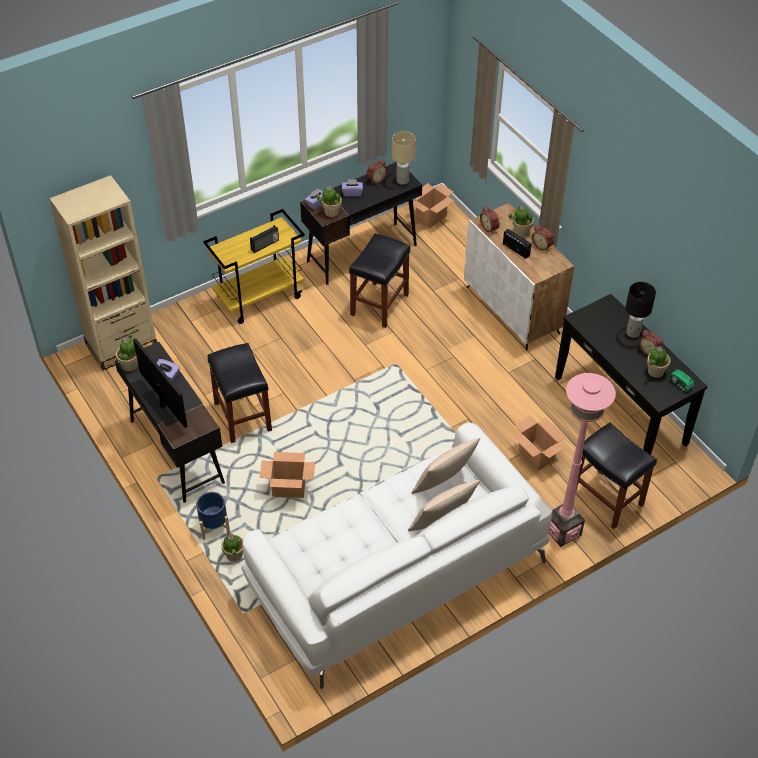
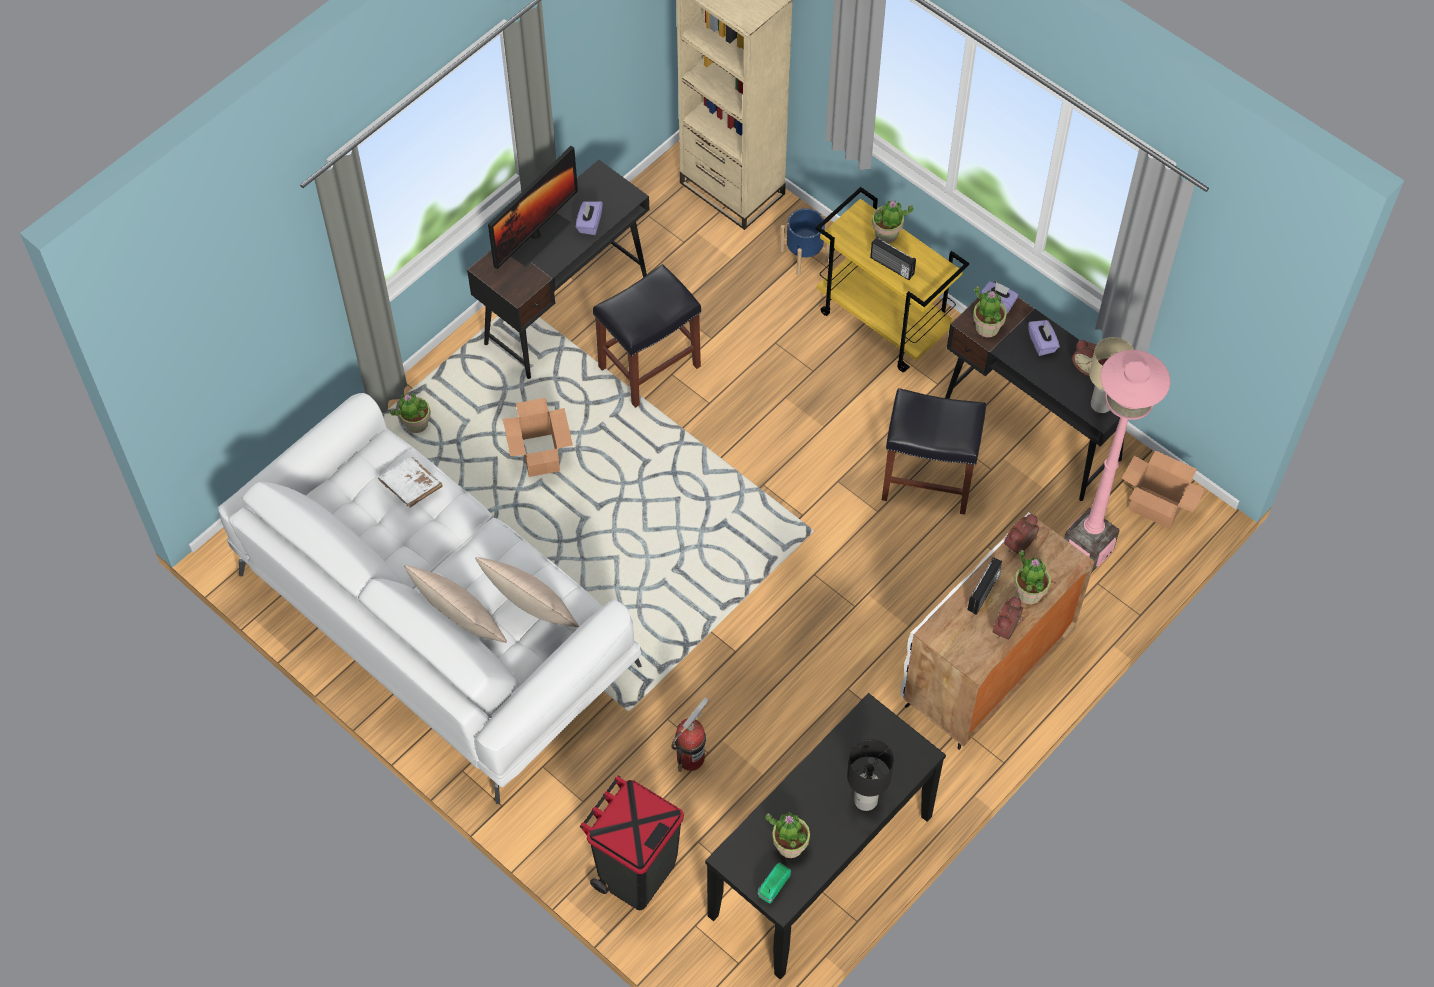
camera: 75 degrees right, 10 degrees up
(130, 365) = (595, 178): potted plant -> potted plant (887, 234)
(214, 526) = (456, 388): blue planter -> blue planter (804, 255)
(323, 532) = (411, 487): none -> white book
(535, 456) = (690, 758): cardboard box -> fire extinguisher
(563, 531) = (558, 819): pink floor lamp -> pink floor lamp (1087, 550)
(607, 499) = (636, 873): black stool -> black trash can
(650, 351) = (833, 831): alarm clock -> none

